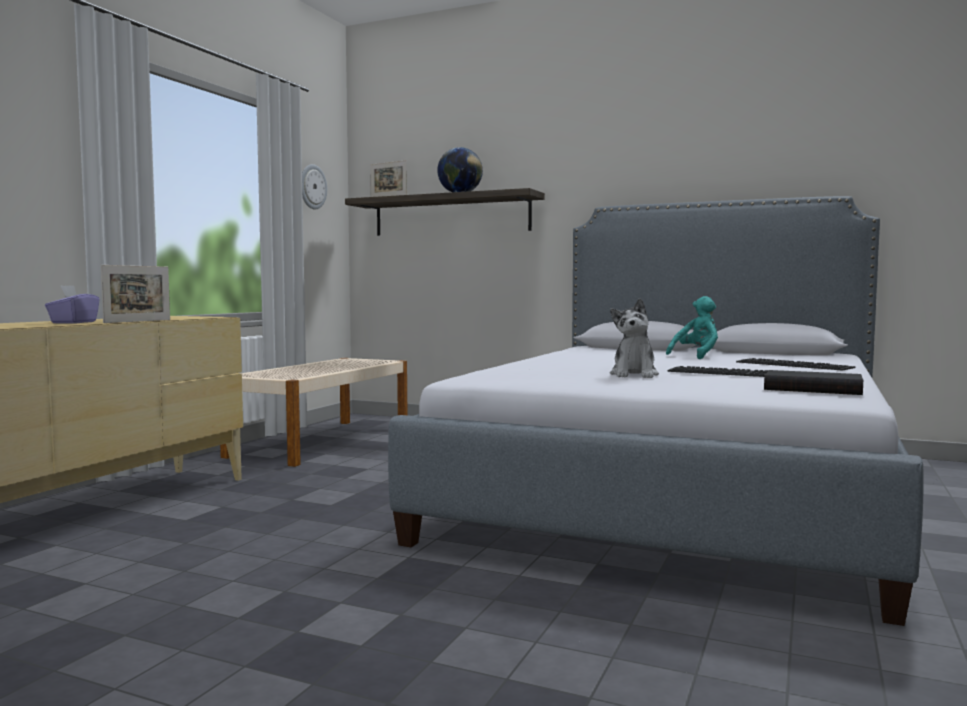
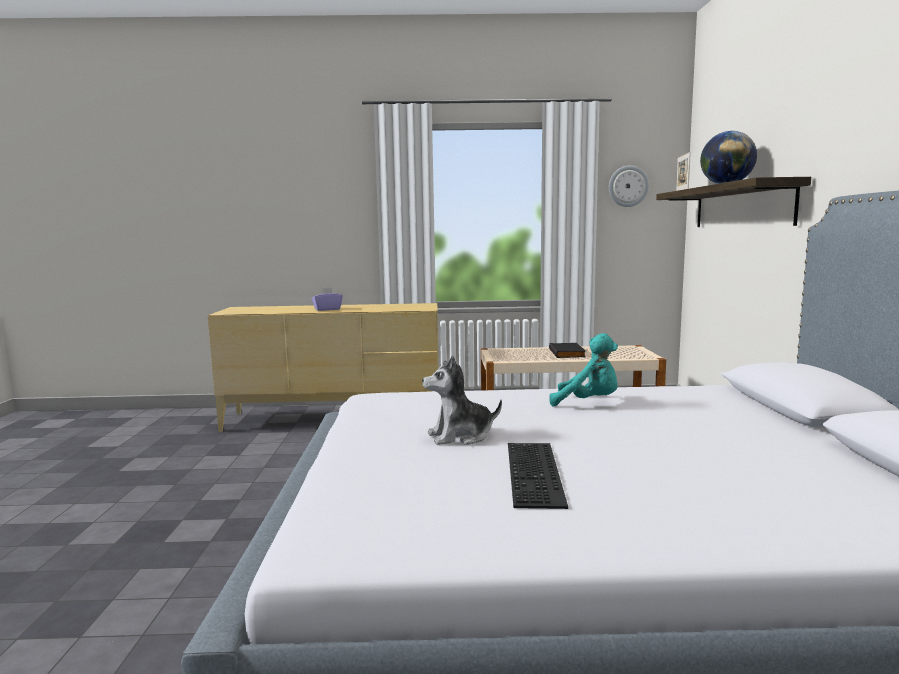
camera: 65 degrees right, 5 degrees up
(138, 321) = (351, 311): picture frame -> none
(697, 356) = (738, 441): turquoise plush toy -> turquoise plush toy (588, 403)
(795, 365) = (725, 503): keyboard -> none
(813, 388) = (409, 525): black book -> black book (568, 353)

